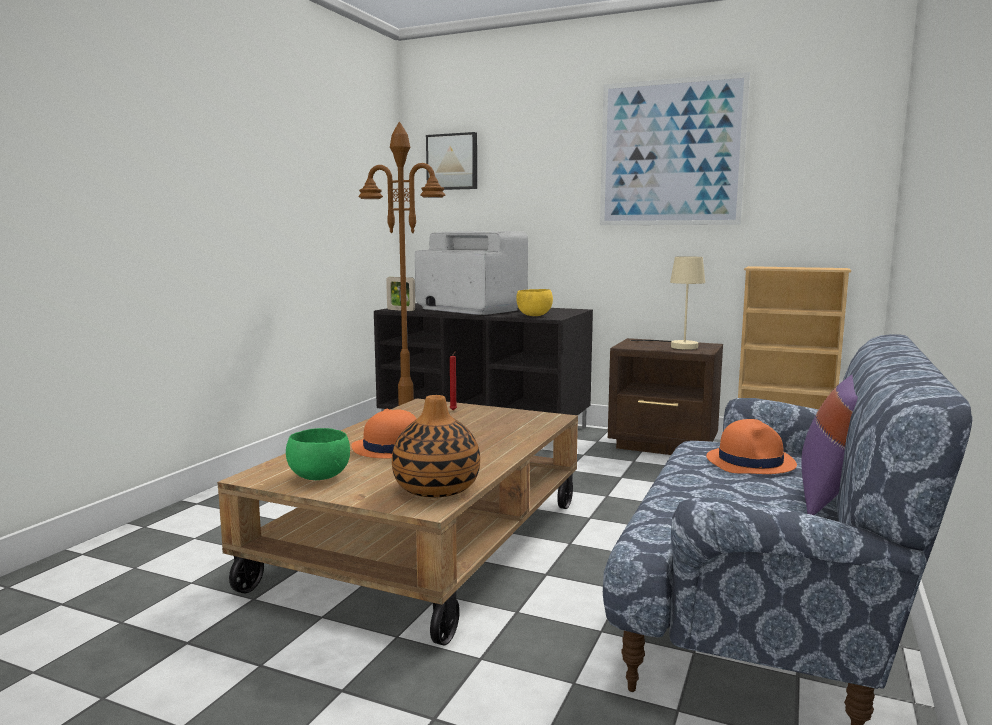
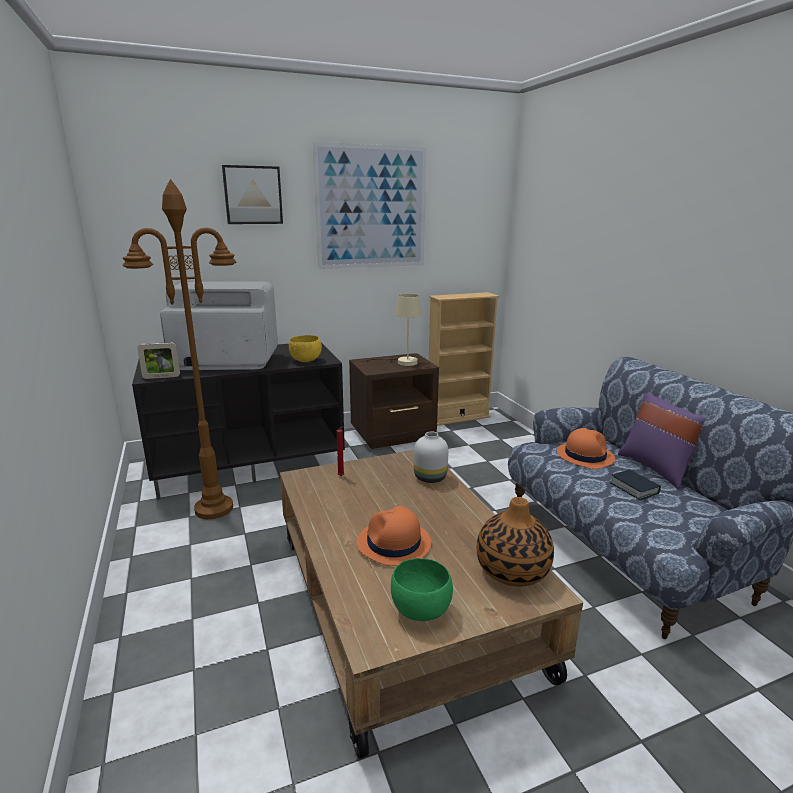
camera: 45 degrees left, 10 degrees up
(452, 162) = (155, 206): picture -> picture (252, 195)
(524, 430) = (431, 477): none -> white vase
(736, 496) = (634, 488): none -> book

